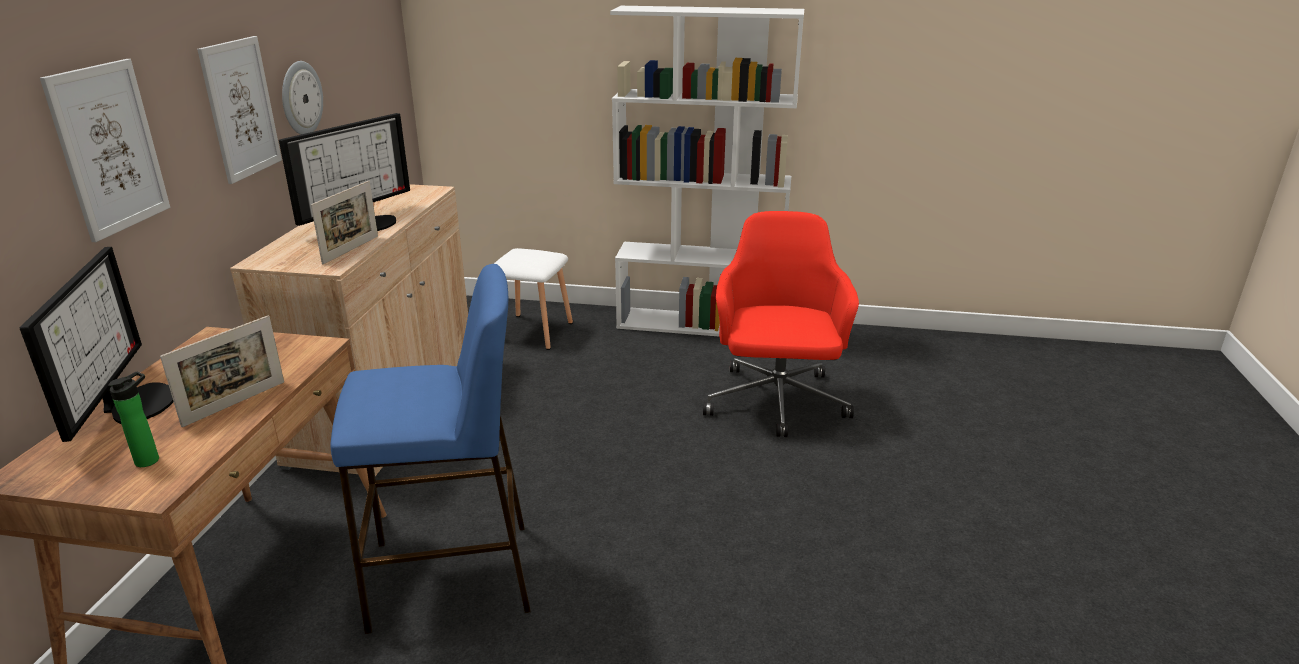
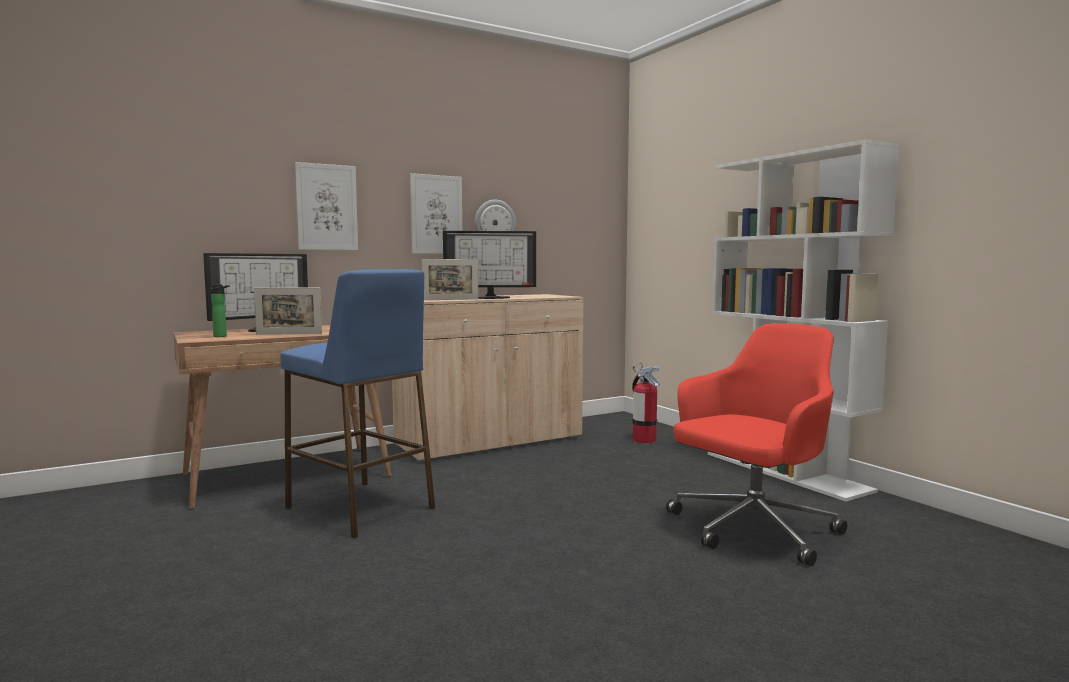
camera: 50 degrees right, 20 degrees down
(534, 331) = (644, 440): white stool -> fire extinguisher

